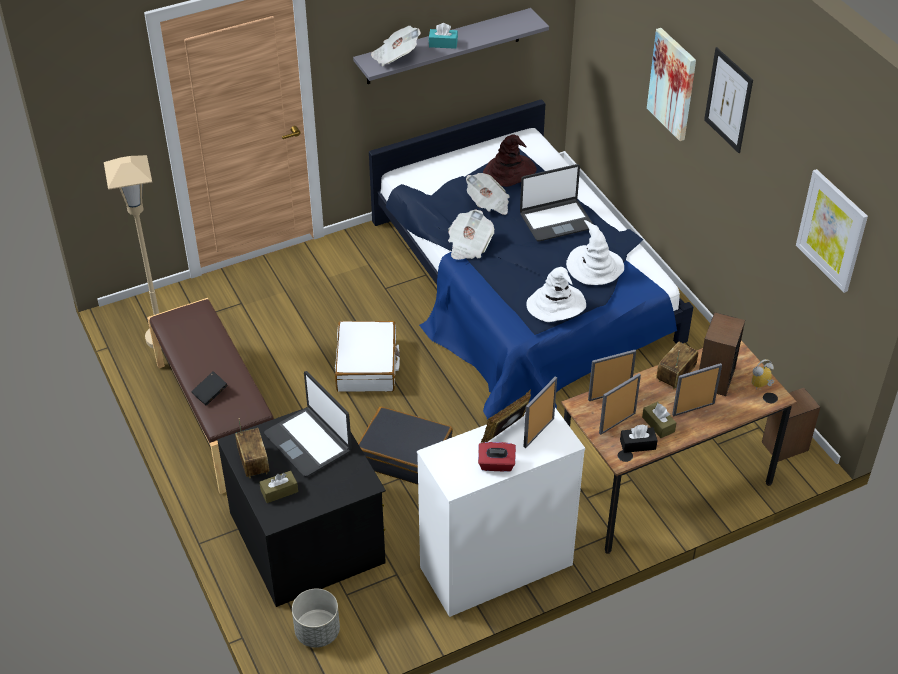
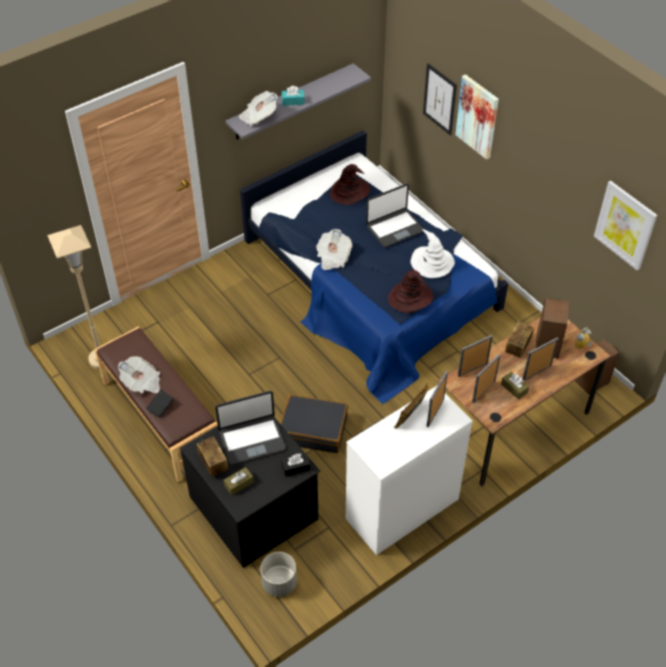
camera: 10 degrees left, 5 degrees up
(309, 442) = (252, 439): laptop -> laptop turned 60 degrees counterclockwise
(367, 365) = (268, 360): white suitcase -> none
(488, 204) = (340, 221): newspaper -> newspaper (142, 383)
(496, 465) = (409, 444): red tissue box -> none
(556, 305) = (410, 297): white hat -> brown hat
(637, 444) = (502, 407): black tissue box -> black tissue box (295, 467)
(728, 100) = (529, 129): picture -> picture (439, 99)

